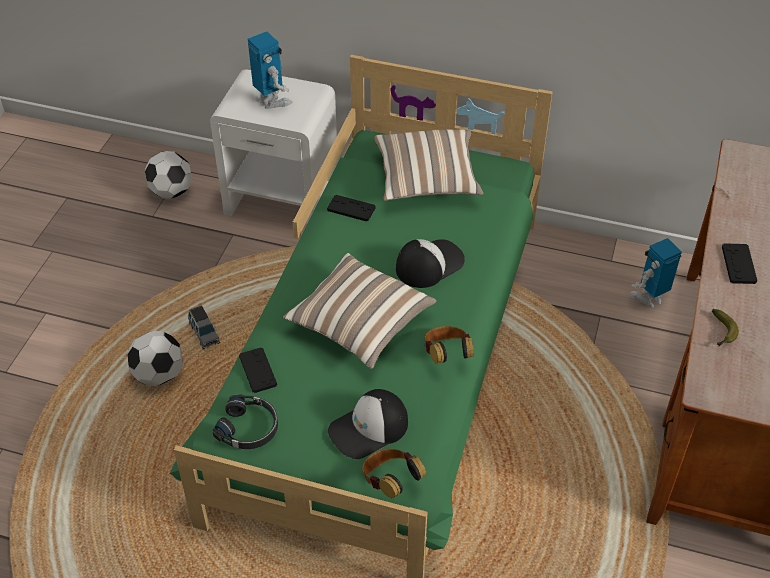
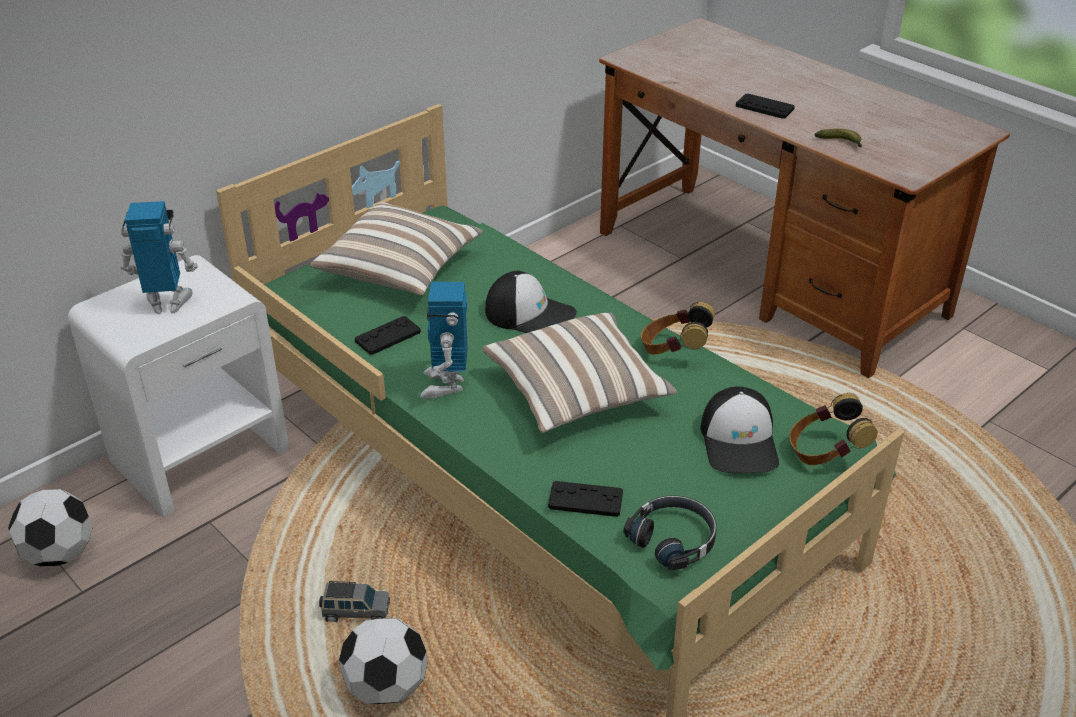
camera: 60 degrees left, 10 degrees down
(429, 264) = (530, 314): cap -> cap turned 120 degrees clockwise
(649, 298) = (607, 265): toy robot -> toy robot (445, 384)

